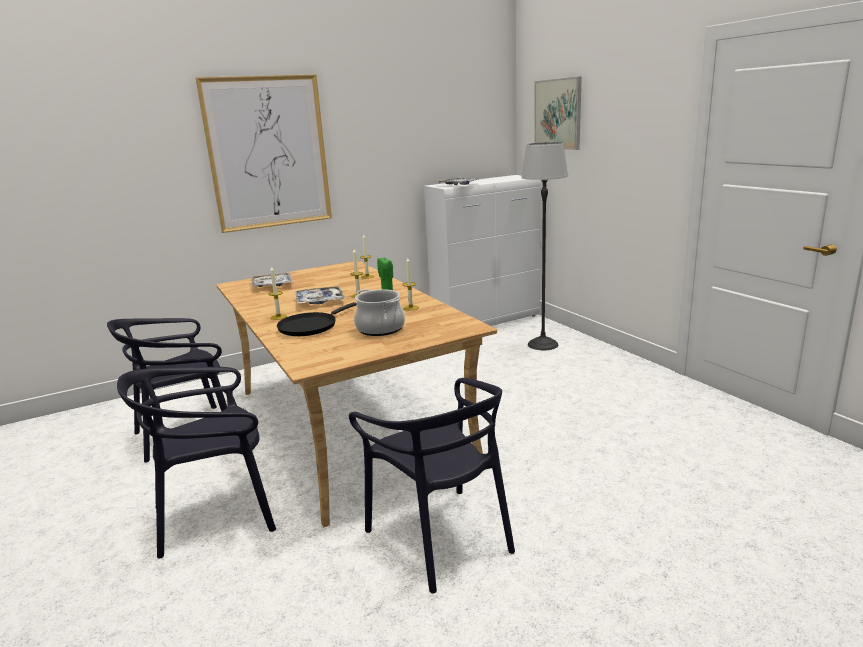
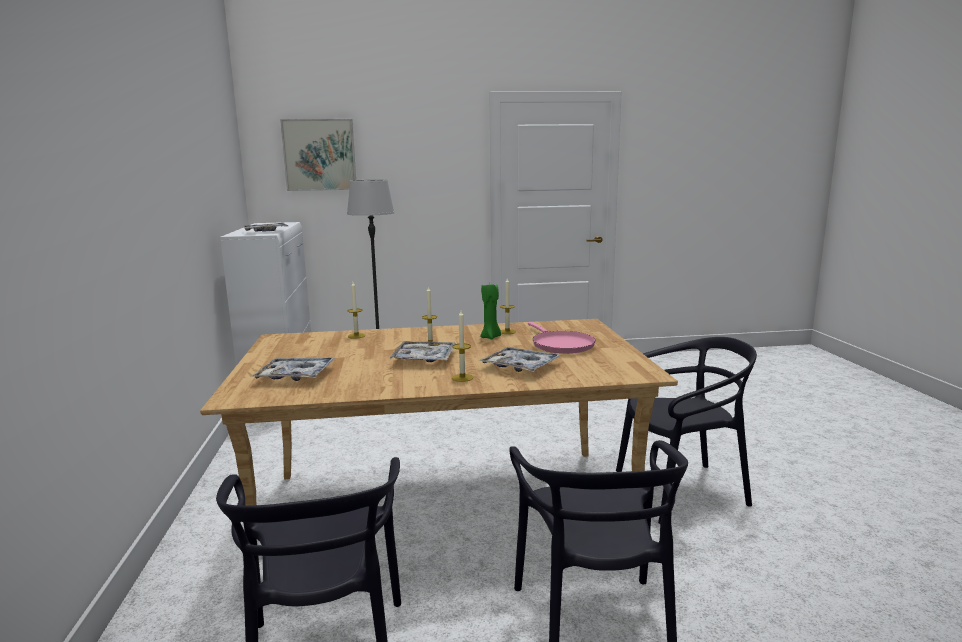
camera: 70 degrees left, 5 degrees down
(268, 153) = (116, 185): picture -> none
(310, 326) = (520, 366): black frying pan -> tray
(380, 329) = (560, 345): cooking pot -> pink frying pan

